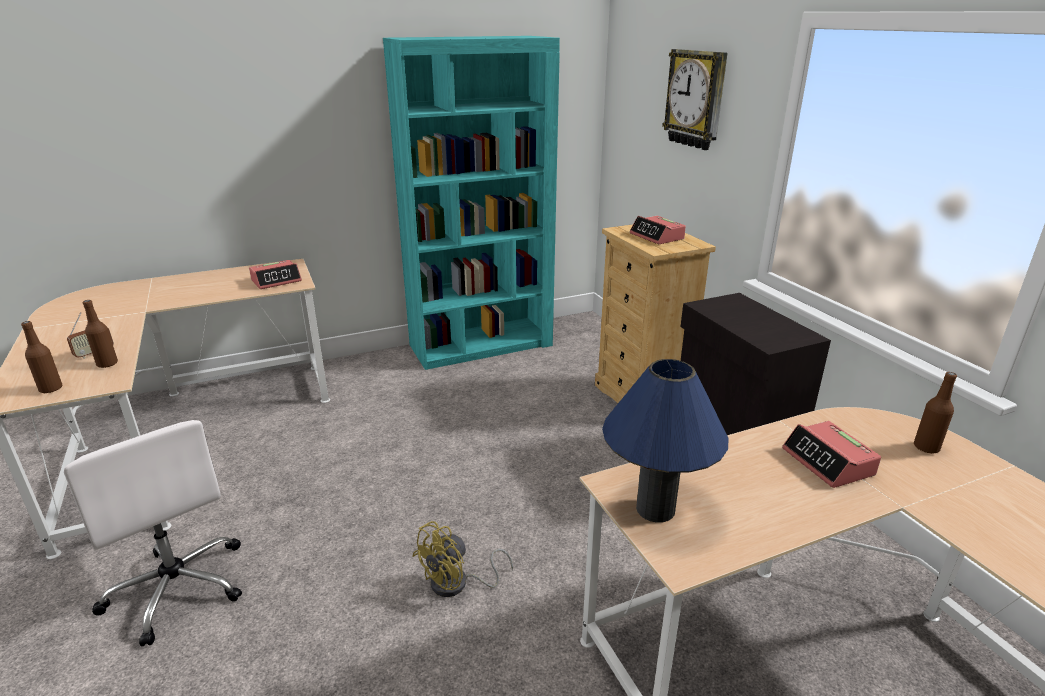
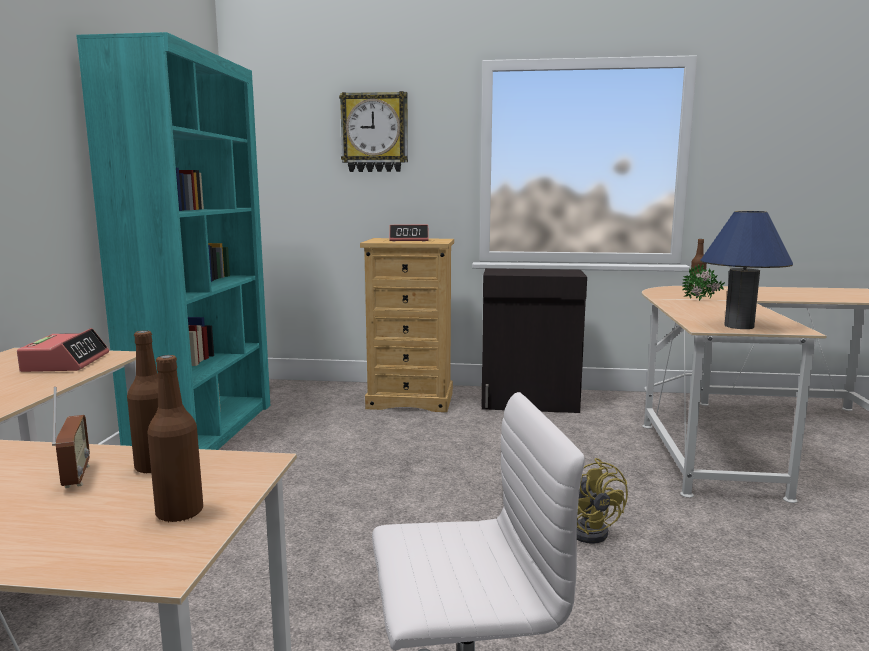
camera: 60 degrees left, 15 degrees down
(828, 462) = (702, 300): alarm clock -> potted plant

